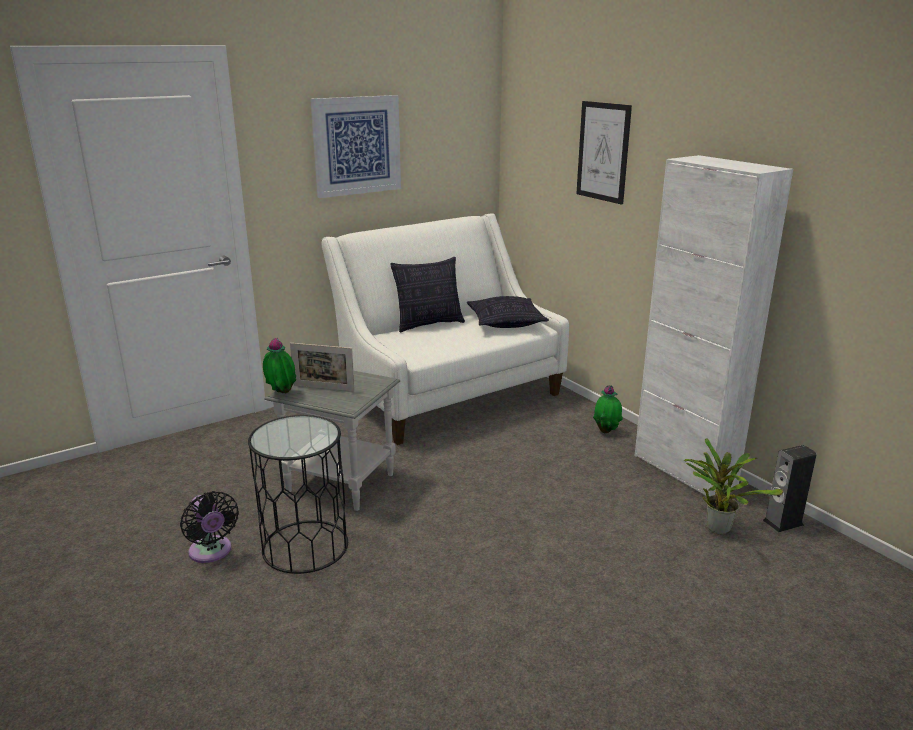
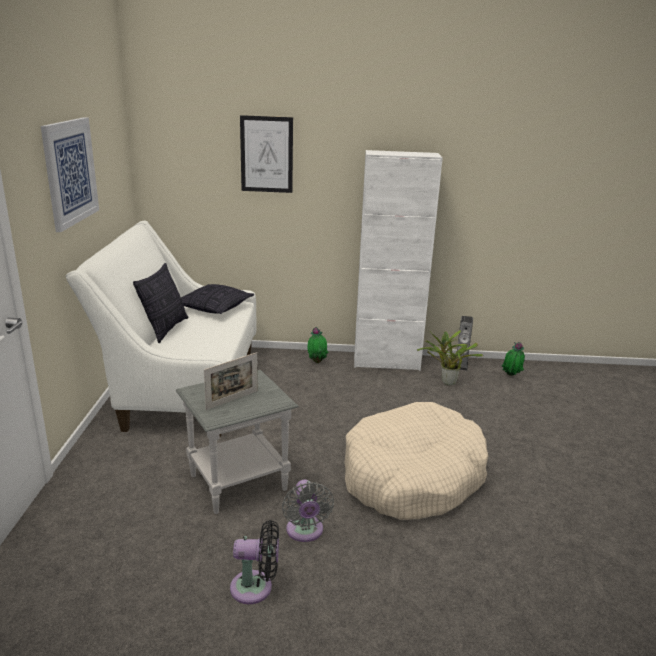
camera: 55 degrees left, 0 degrees up
(281, 394) = (214, 420): potted plant -> potted plant (511, 376)
(306, 546) = (305, 532): black side table -> grey fan
(468, 576) = (412, 476): none -> beige dog bed

